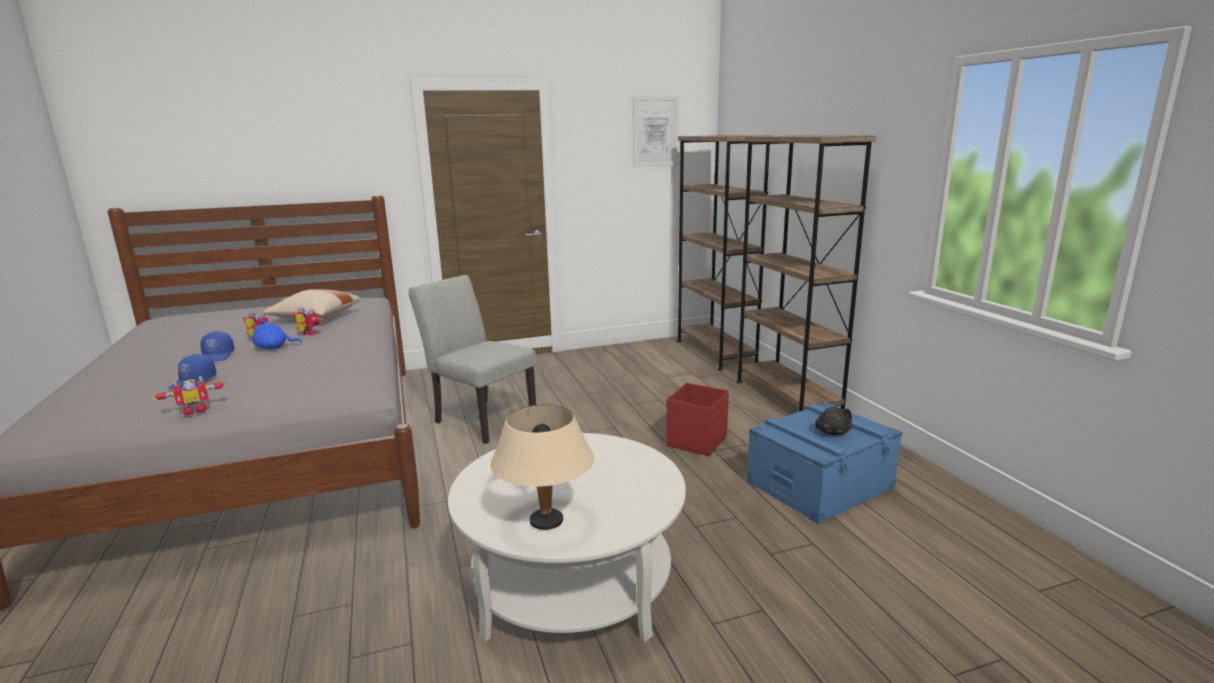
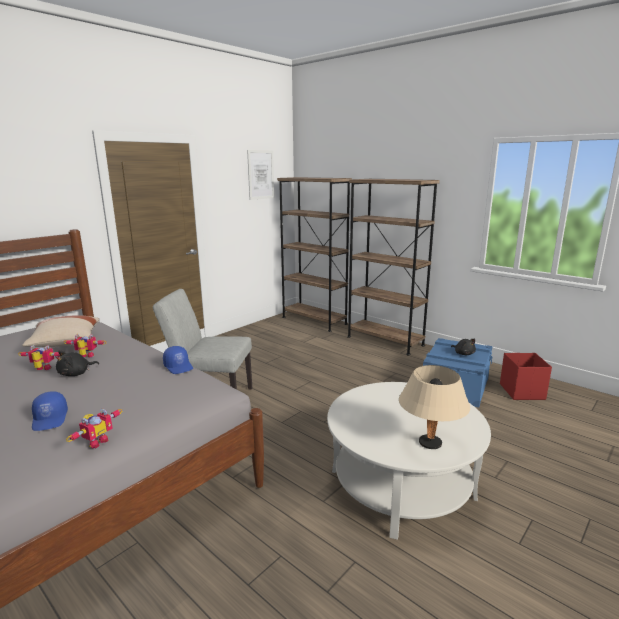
camera: 30 degrees left, 0 degrees up
(217, 356) = (29, 392): blue cap -> blue cap (179, 367)
(274, 348) = (76, 374): blue plush toy -> black plush toy
(697, 441) = (368, 377): red storage box -> red storage box (522, 391)

